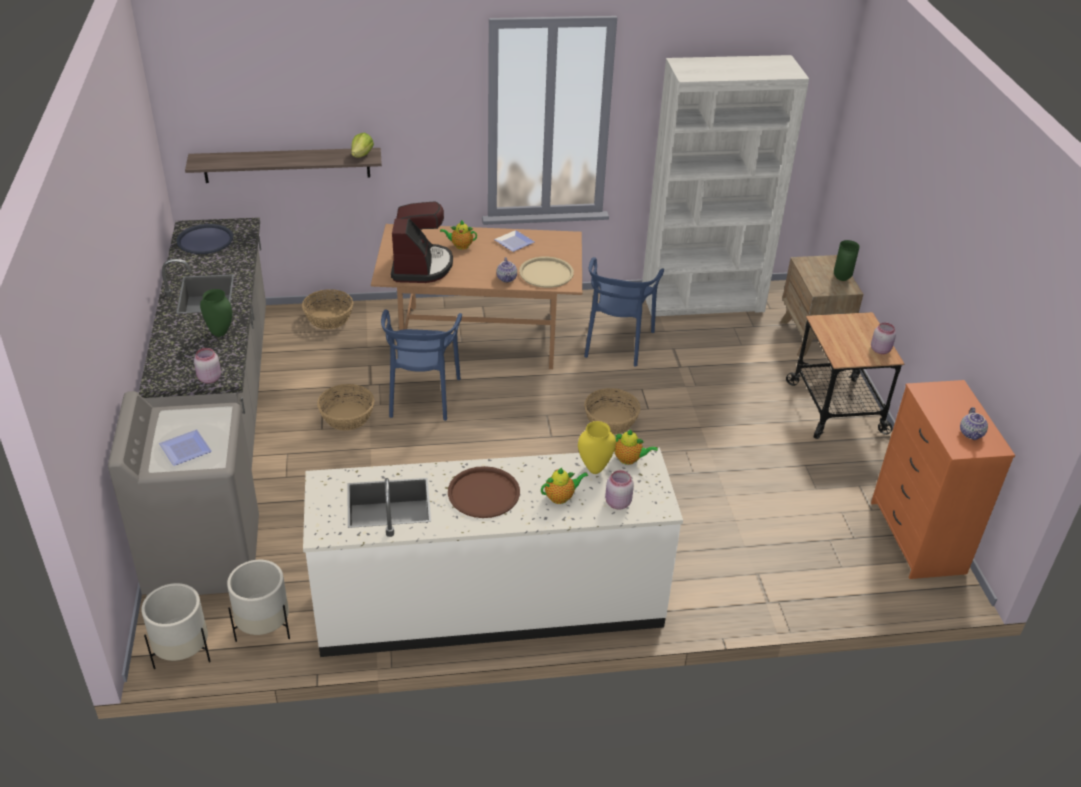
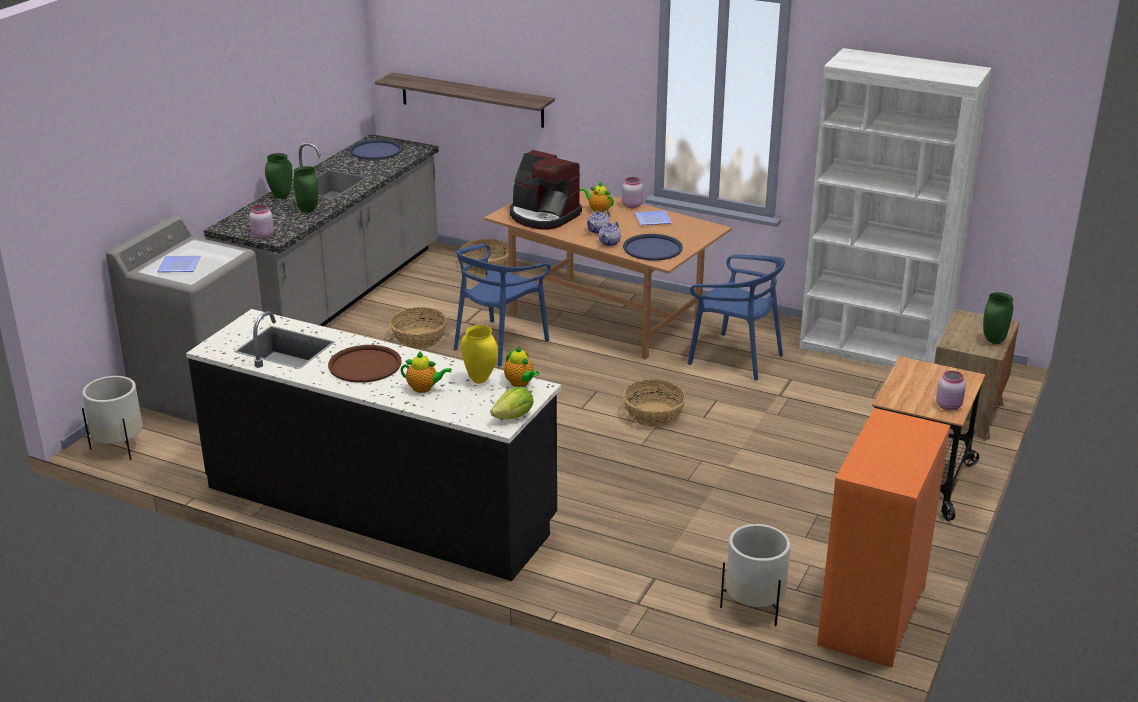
camera: 35 degrees right, 10 degrees down
(174, 325) = (281, 197): none -> green vase
(264, 628) = (191, 453): white planter -> white planter (754, 607)
(362, 155) = (530, 99): lettuce -> lettuce (514, 417)
(421, 266) = (543, 216): coffee machine -> coffee machine turned 90 degrees clockwise
(490, 604) = (380, 505): white counter -> black counter
(546, 273) = (652, 248): beige tray -> blue tray
(616, 343) = (735, 358): blue chair -> blue chair turned 105 degrees counterclockwise
(617, 503) = (466, 408): pink jar -> pink jar (631, 205)
(971, 434) = (889, 466): teapot -> teapot (598, 231)

